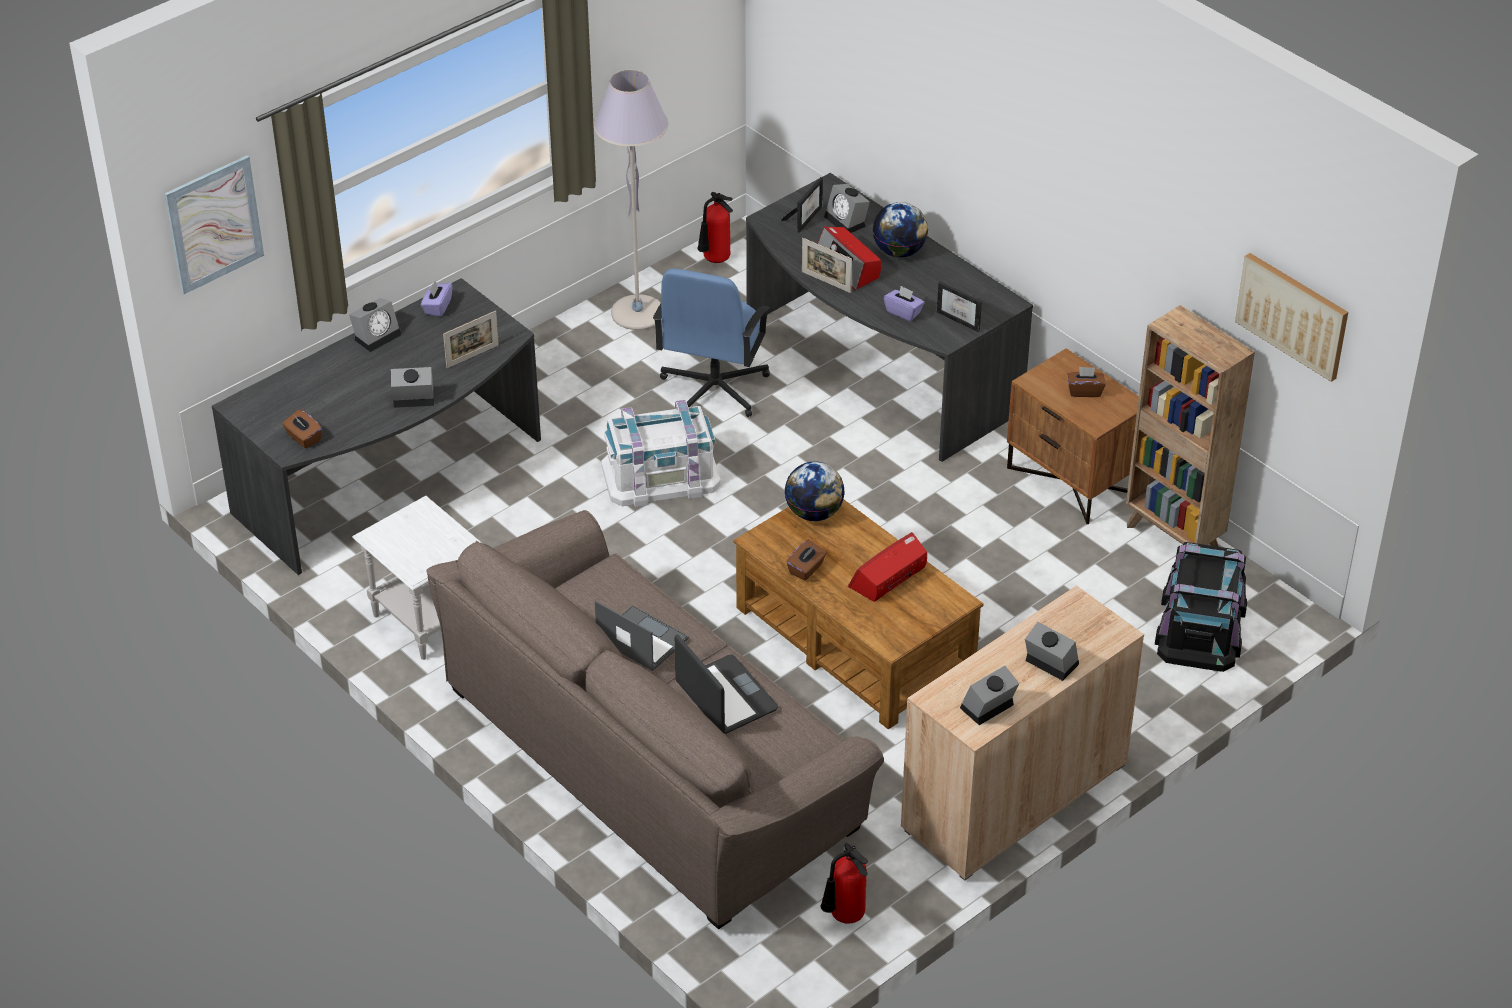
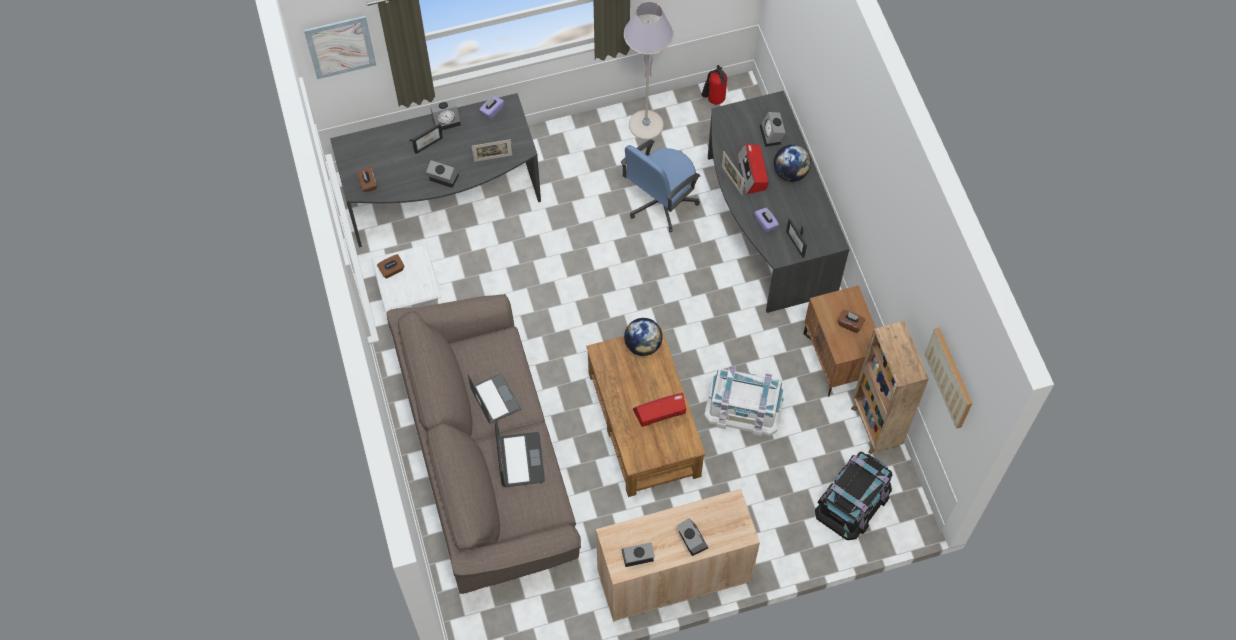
camera: 25 degrees right, 20 degrees up
(660, 475) = (596, 256): white storage box -> white storage box (744, 407)
(805, 217) = (748, 122): picture frame -> picture frame (427, 143)
(806, 569) = (616, 385): brown tissue box -> brown tissue box (392, 270)
(844, 917) = (534, 616): fire extinguisher -> none

